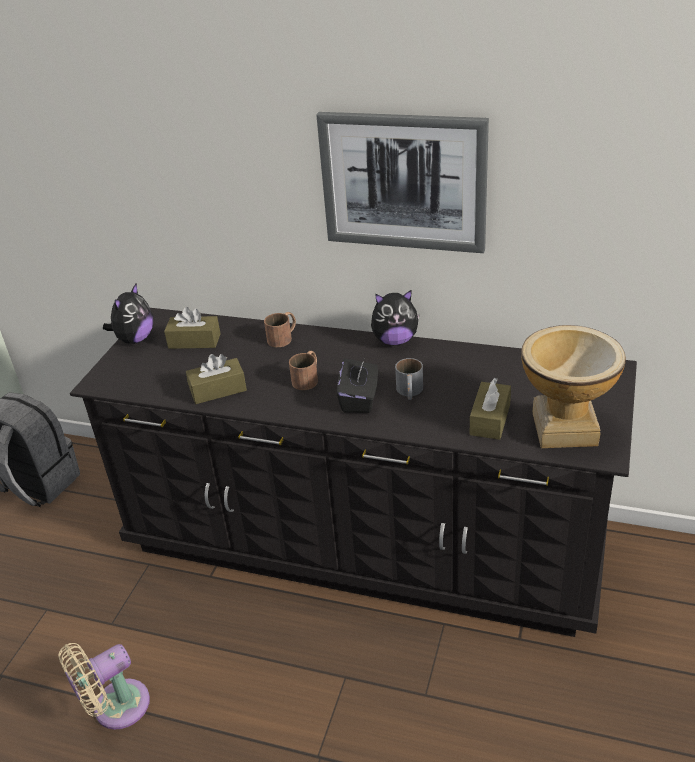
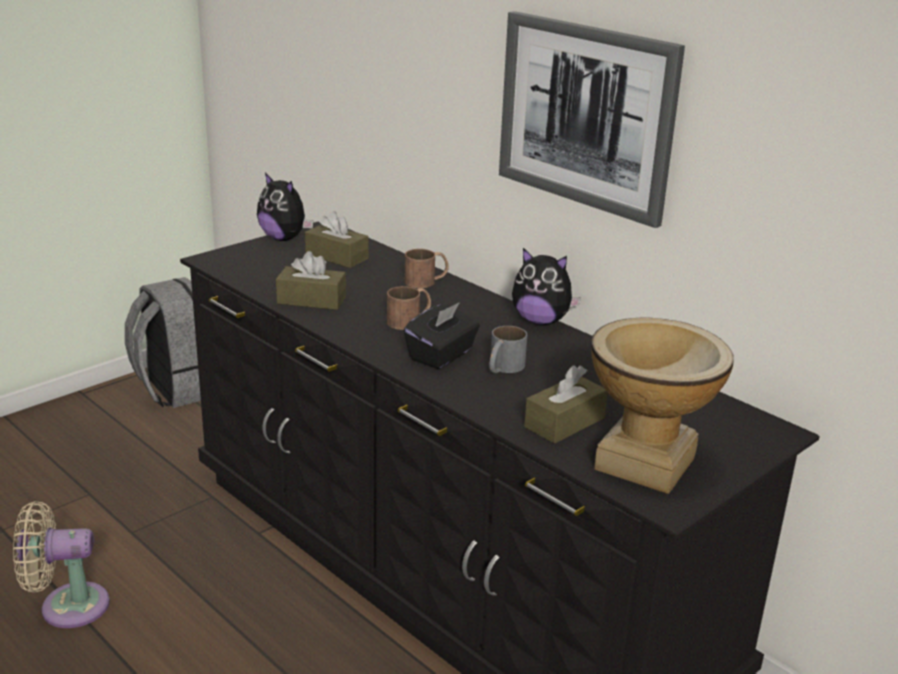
camera: 25 degrees right, 10 degrees down
(135, 339) = (284, 238): plush toy -> plush toy turned 75 degrees clockwise

